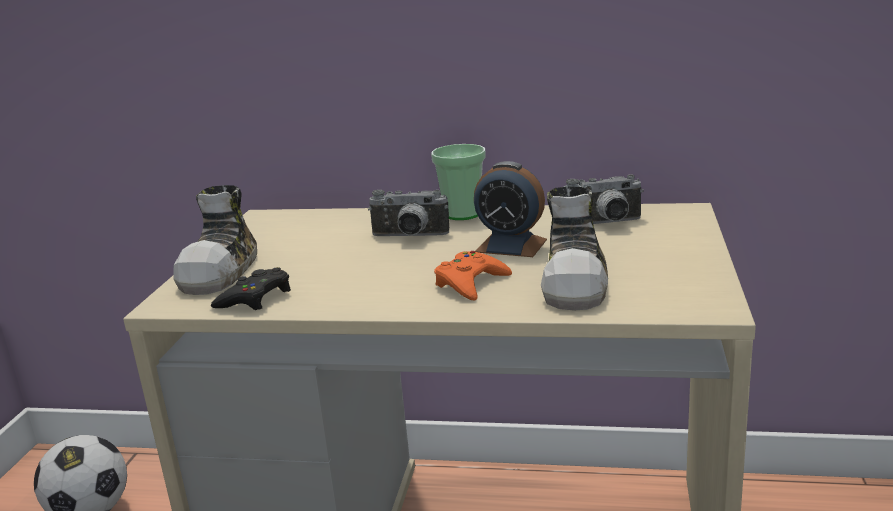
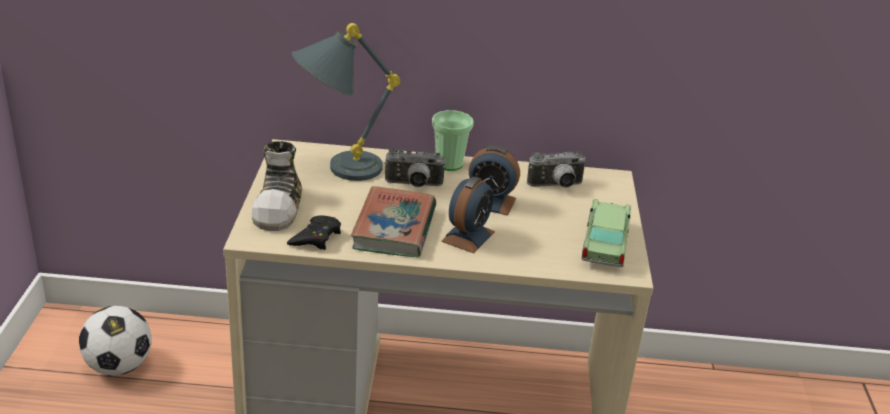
camera: 10 degrees left, 10 degrees up
(314, 230) = (336, 170): none -> grey table lamp
(368, 281) = (394, 228): none -> book
(471, 283) = (468, 236): orange game controller -> alarm clock
(576, 282) = (540, 242): shoe -> none
(674, 278) = (604, 244): none -> toy car

